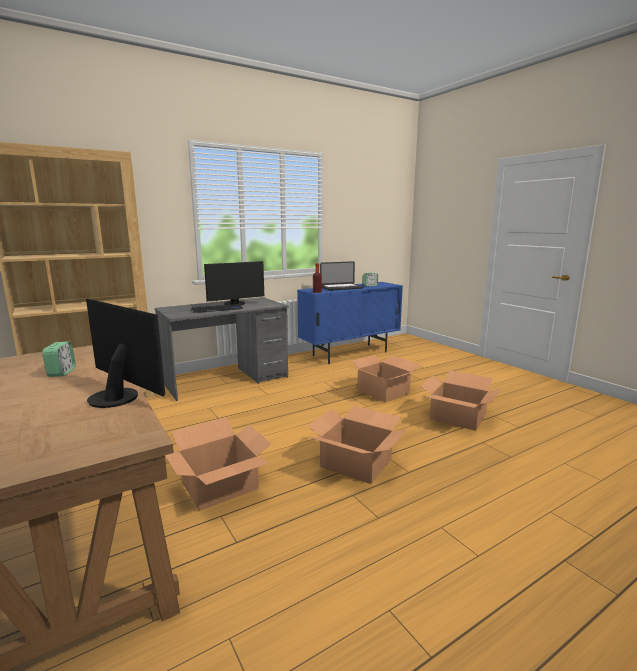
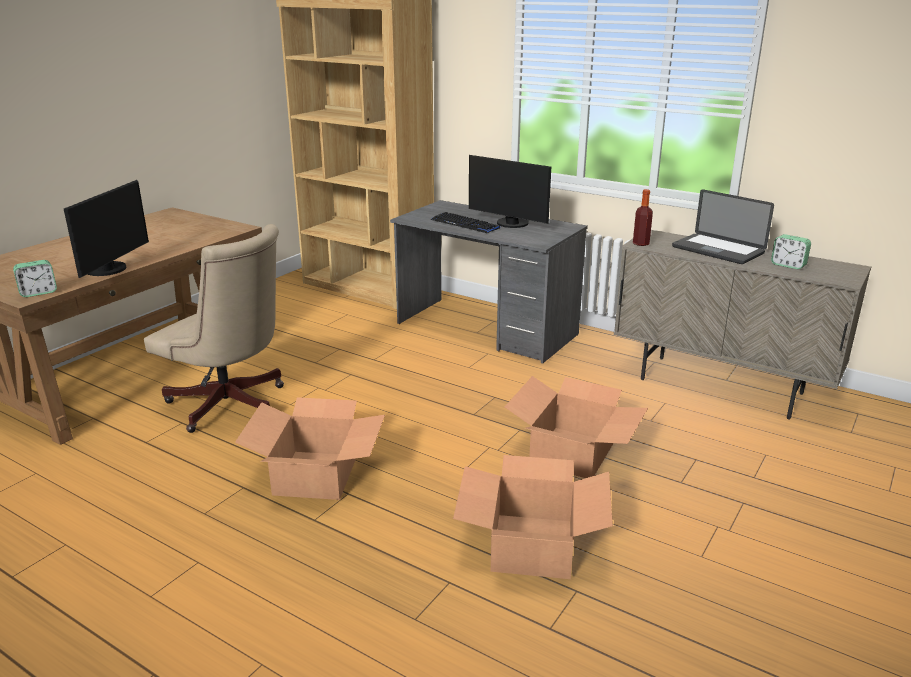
camera: 65 degrees right, 10 degrees up
(61, 372) = (163, 238): alarm clock -> alarm clock (38, 293)
(220, 485) = (231, 406): cardboard box -> beige office chair
(350, 354) = (721, 386): blue cabinet -> beige cabinet

